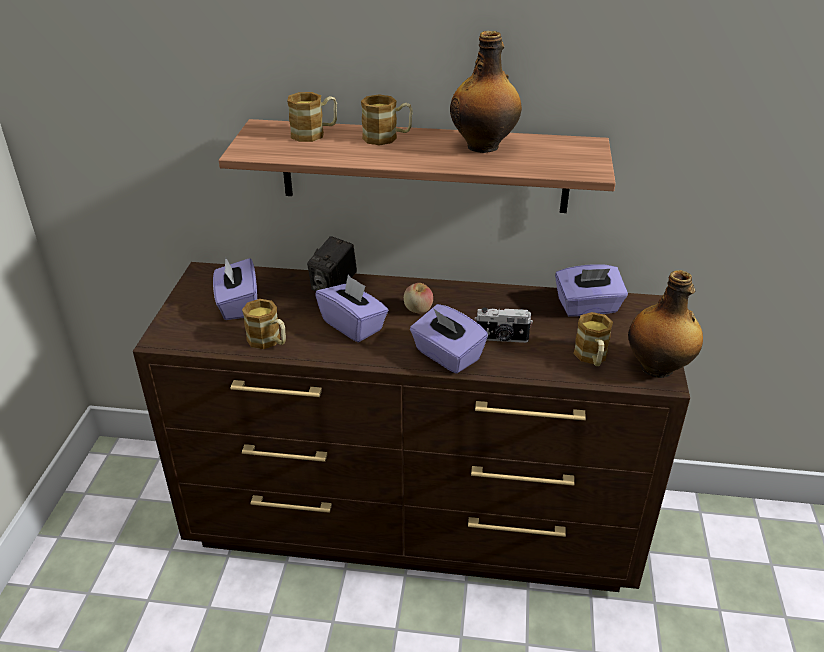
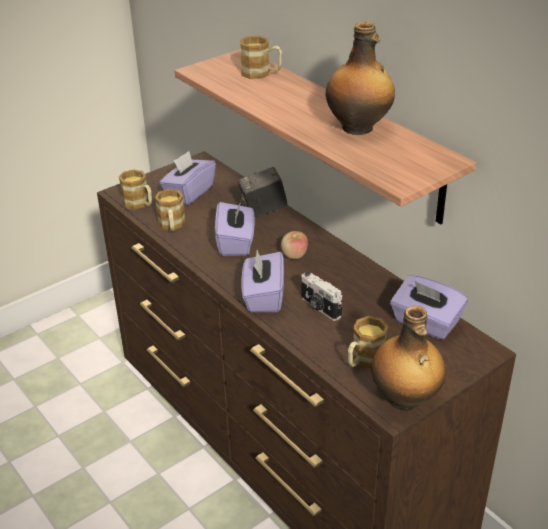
camera: 45 degrees right, 0 degrees up
(387, 138) = (302, 95): mug -> mug (139, 204)

